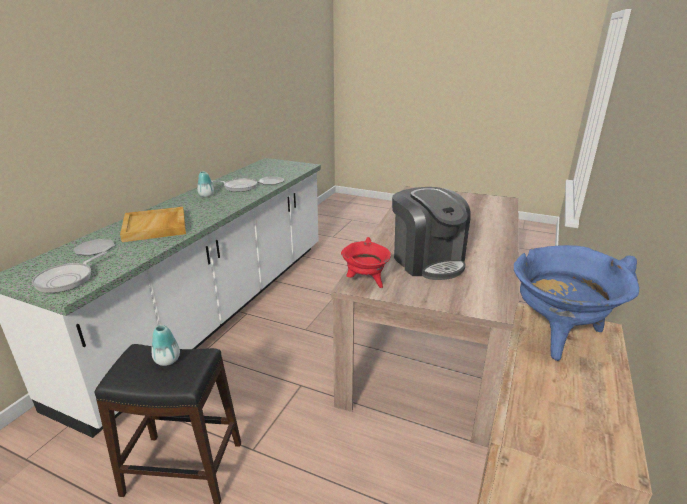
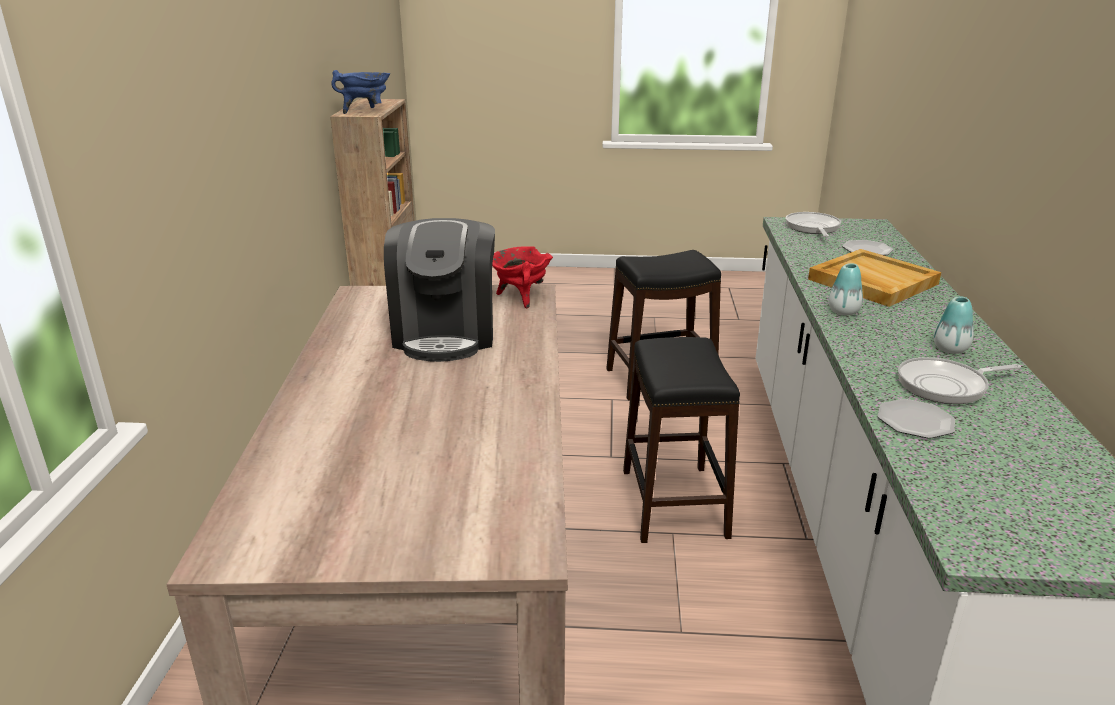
camera: 160 degrees right, 0 degrees up
(167, 360) = (667, 264): vase -> vase (843, 312)
(289, 344) = (674, 502): none -> black stool
(427, 261) = (445, 334): coffee machine -> coffee machine turned 135 degrees counterclockwise

